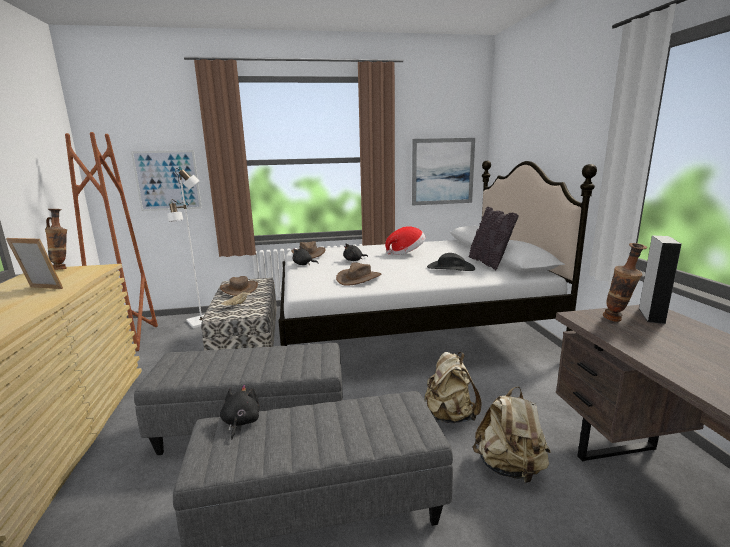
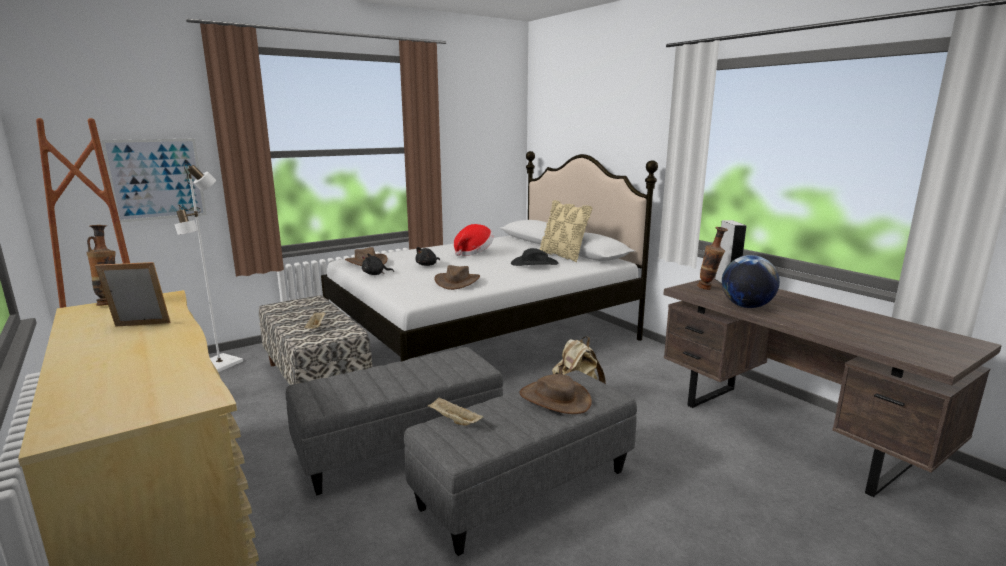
camera: 25 degrees left, 0 degrees up
(239, 289) = (296, 312): brown hat -> brown hat (555, 398)
(240, 422) = (454, 420): black plush toy -> beige tray
(442, 171) = (485, 162): picture -> none
(489, 263) = (563, 256): black pillow -> beige pillow
(509, 467) = (646, 424): beige backpack -> none
(654, 354) = (746, 306): none -> globe

